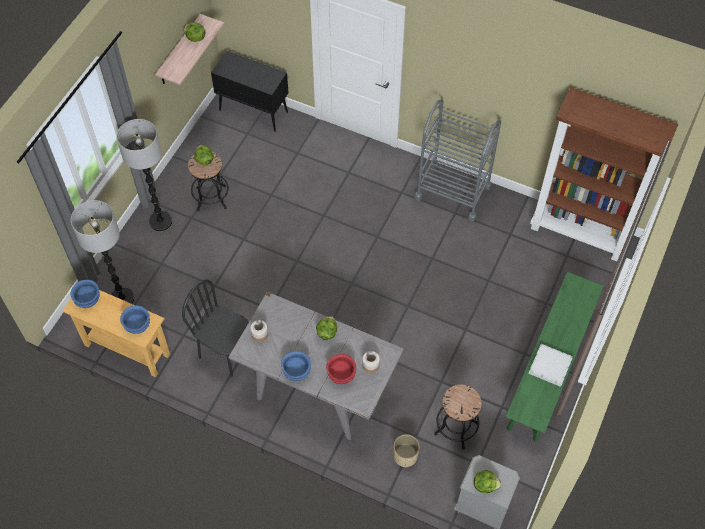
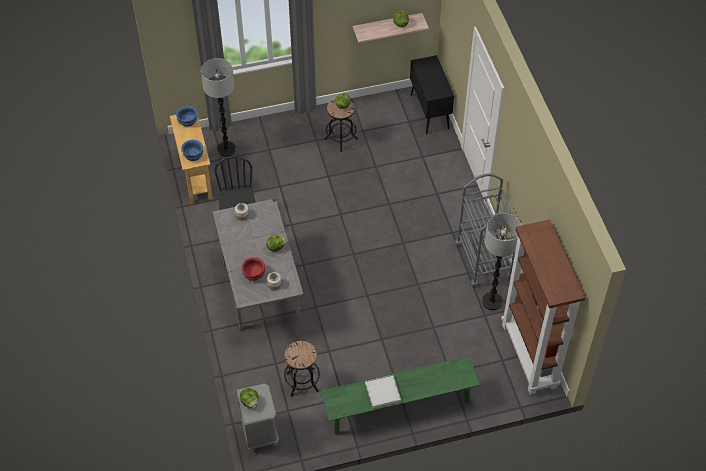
camera: 50 degrees right, 5 degrees down
(160, 221) = (298, 127): floor lamp -> floor lamp (492, 301)
(297, 371) = (235, 251): blue bowl -> none
(405, 456) = (256, 367): beige planter -> none

